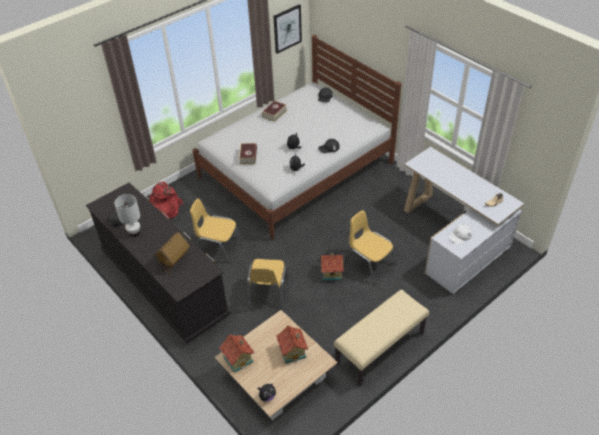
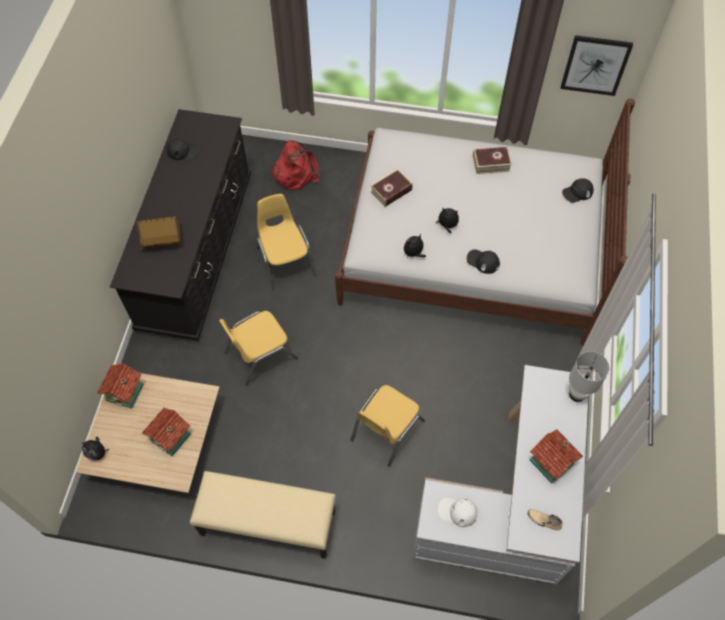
camera: 50 degrees right, 15 degrees up
(134, 233) = (173, 179): white table lamp -> white table lamp (576, 394)
(331, 272) = (339, 399): toy house -> toy house (552, 461)
(369, 263) = (386, 430): yellow chair -> yellow chair turned 150 degrees counterclockwise

